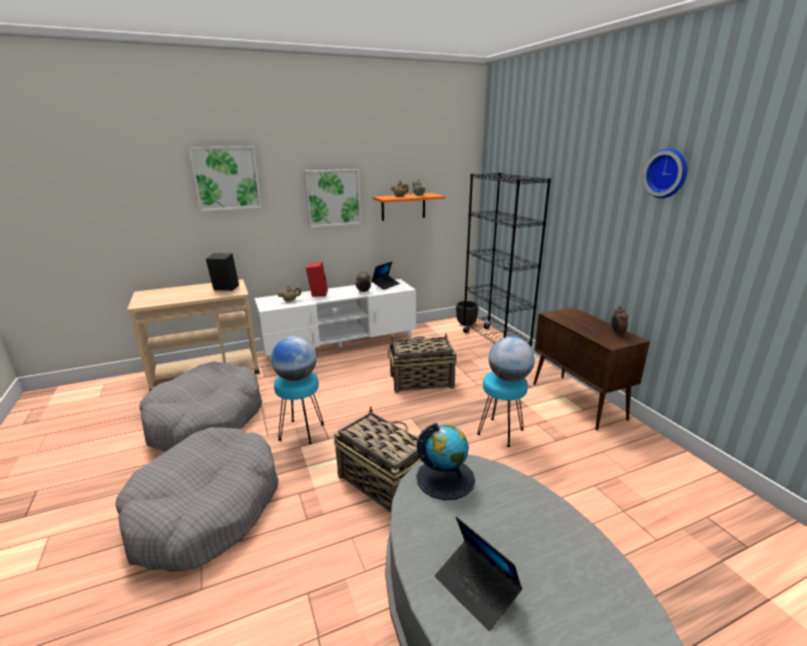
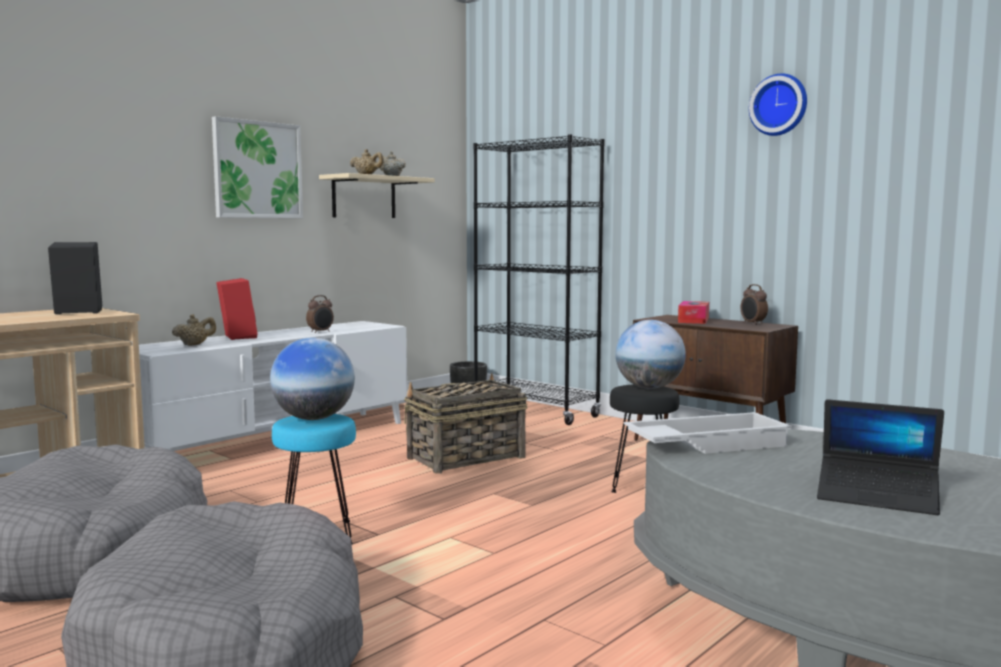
camera: 25 degrees left, 15 degrees down
(226, 178) = (75, 112): picture -> none
(382, 482) = (526, 559): basket -> none
(385, 285) = (348, 325): laptop -> none
(403, 207) = (364, 197): orange shelf -> beige shelf
(445, 478) = (706, 443): globe -> white tray
(500, 432) = (642, 486): turquoise stool -> black stool
(579, 320) = (693, 320): none -> tissue box

